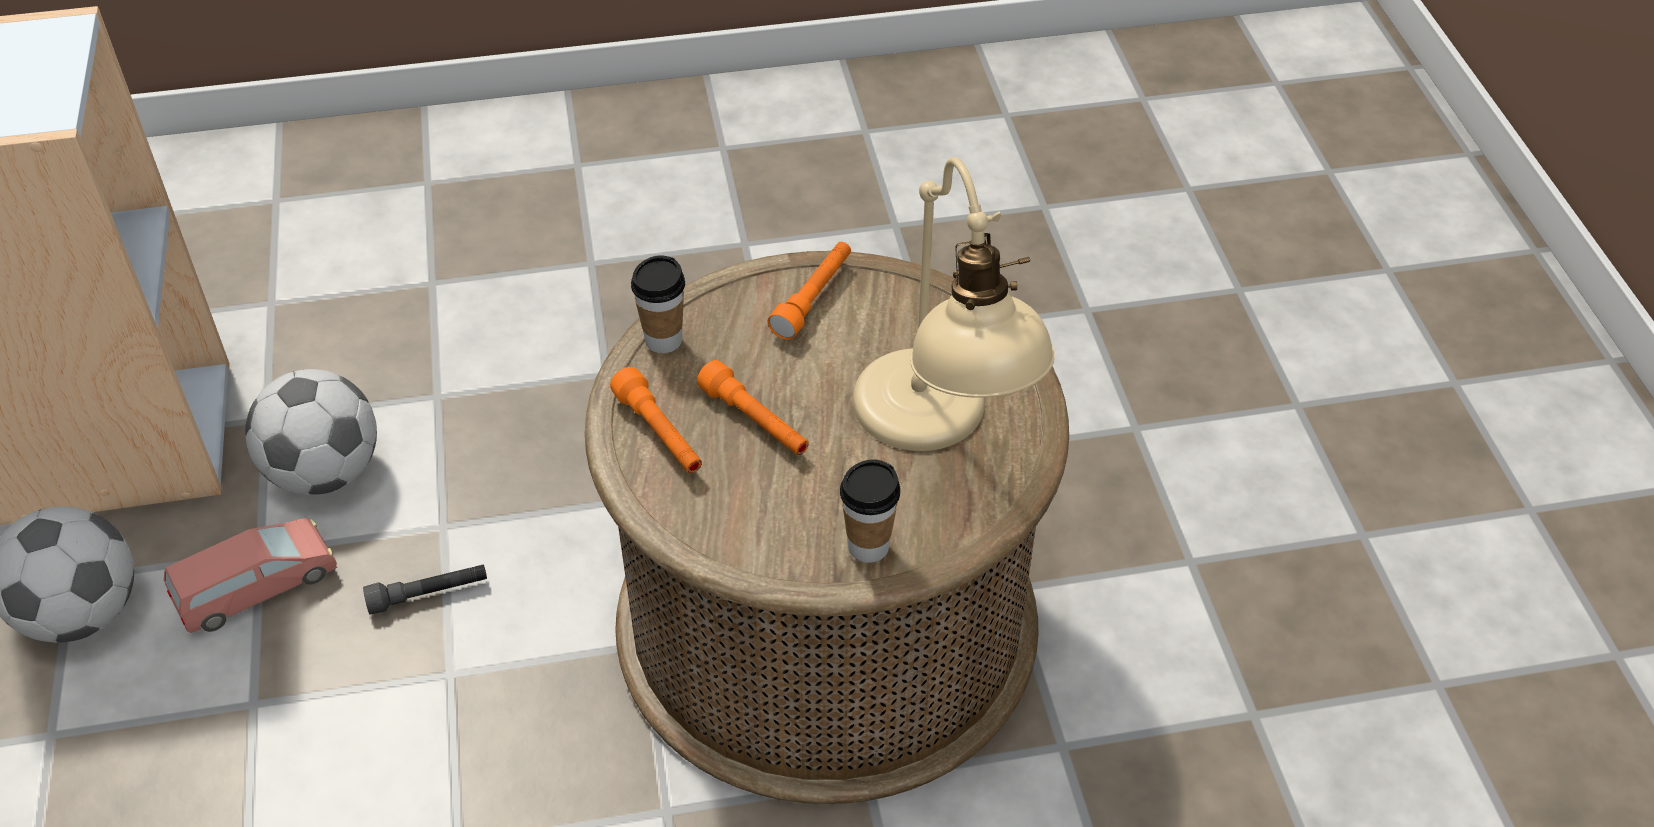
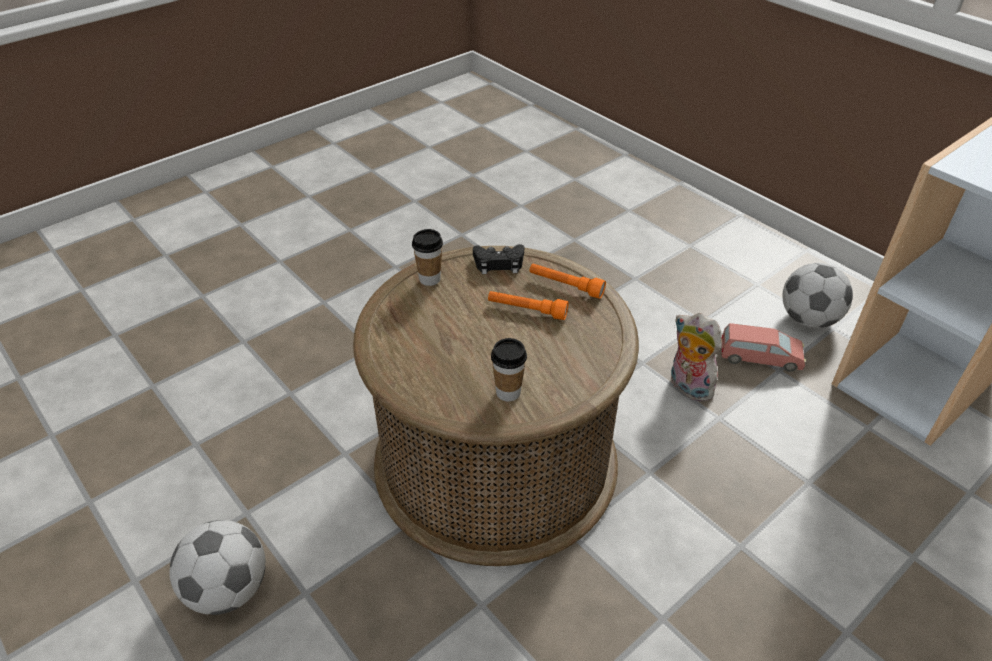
camera: 150 degrees right, 5 degrees down
(256, 587) = (760, 357): pink toy car -> pink toy car turned 105 degrees counterclockwise
(325, 473) = (802, 415): football -> football (228, 590)
(429, 595) = (687, 387): grey flashlight -> plush toy
(663, 340) = (610, 327): cup -> cup (508, 392)
(727, 527) = (499, 263): none -> black game controller
(813, 298) = (554, 383): orange flashlight -> none
(943, 443) = (424, 337): beige table lamp -> none

